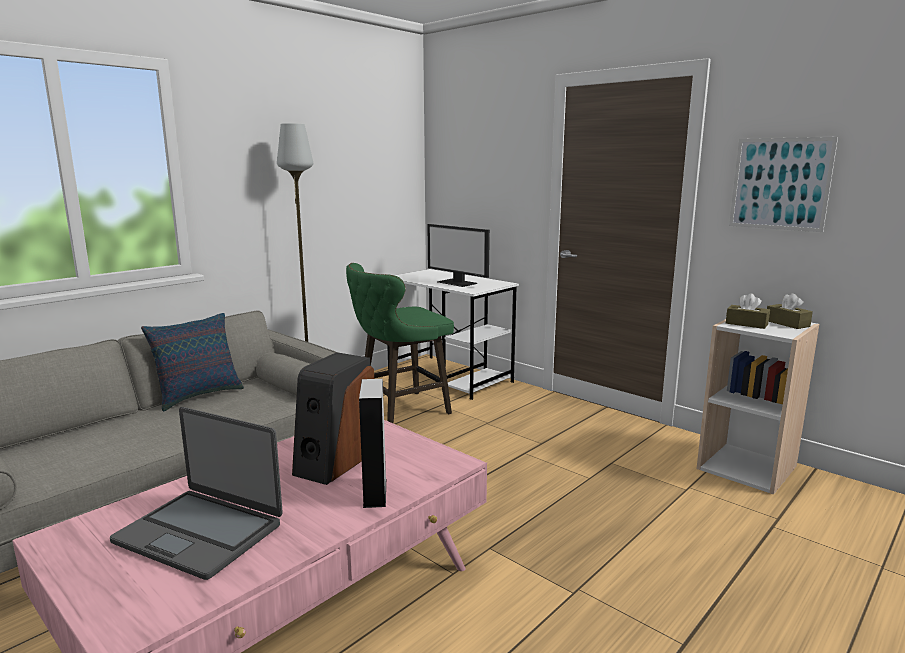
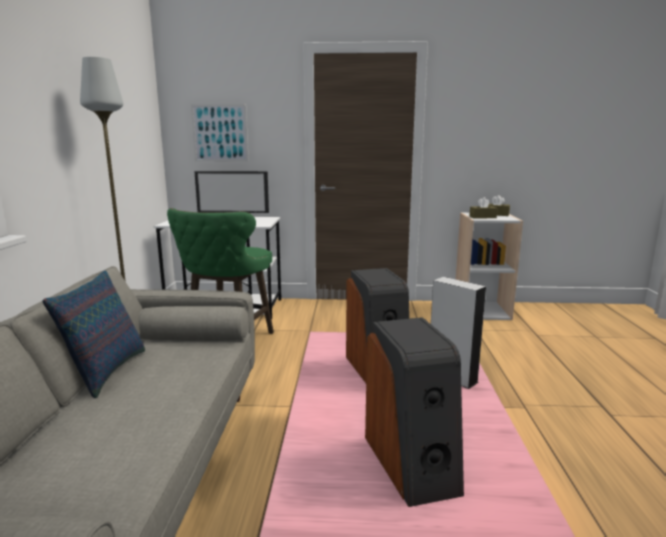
camera: 40 degrees left, 0 degrees up
(200, 532) = (412, 462): laptop -> speaker
(780, 184) = (477, 127): picture -> picture (220, 133)

